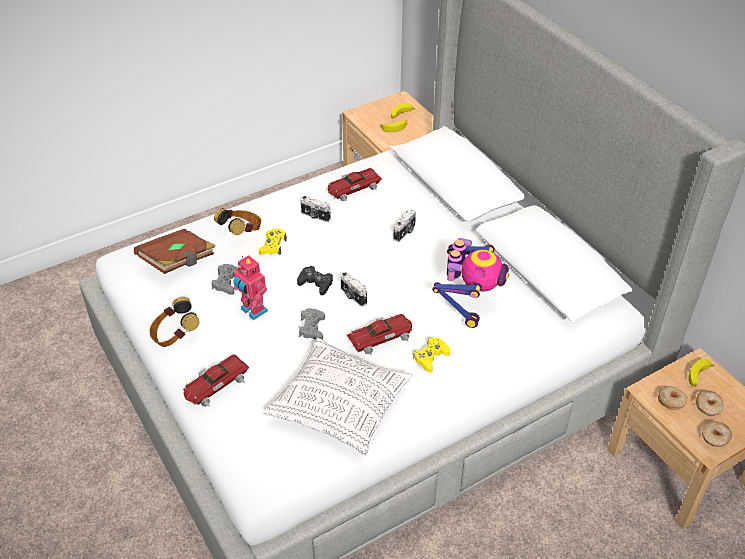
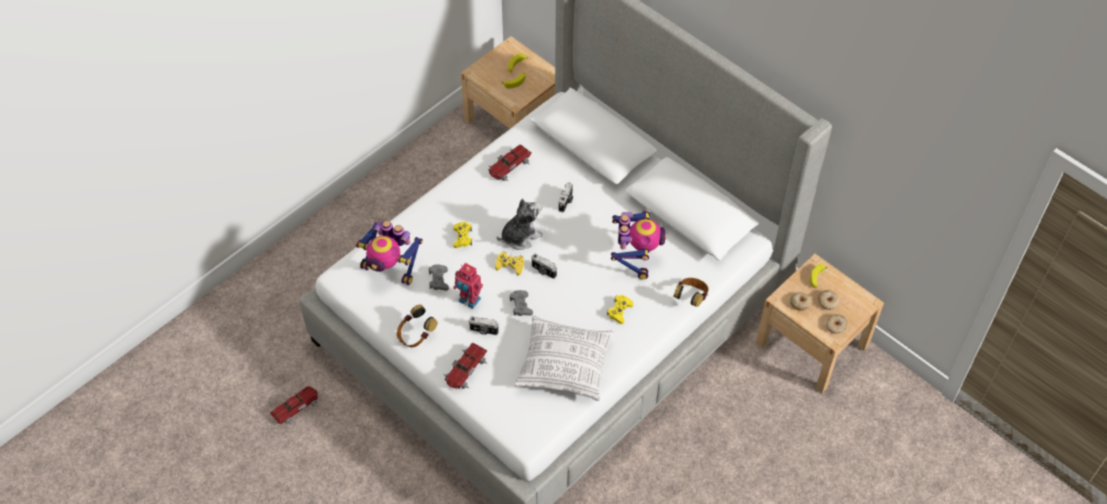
camera: 15 degrees left, 10 degrees up
(178, 261) = (390, 269): brown book -> toy robot
(242, 232) = (431, 229): headphones -> headphones (691, 298)
(315, 216) = (486, 201): camera -> camera (484, 331)
(316, 283) = (510, 265): black game controller -> yellow game controller
(339, 256) = (520, 236): none -> plush toy
(381, 337) = (576, 302): toy car -> toy car (296, 407)

